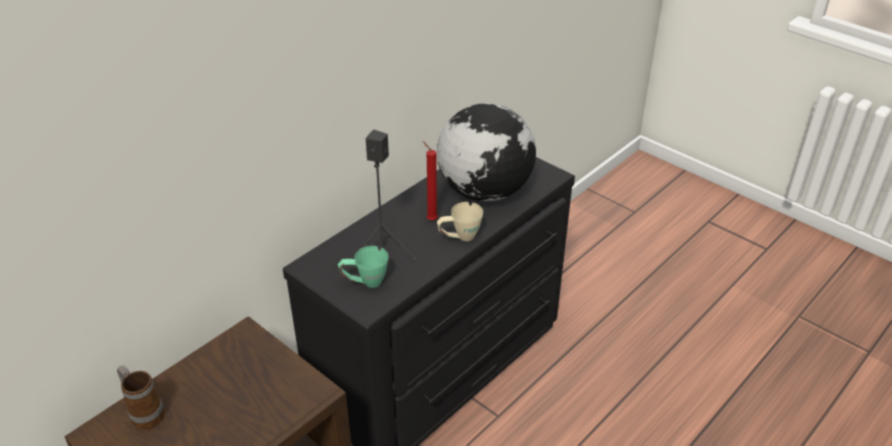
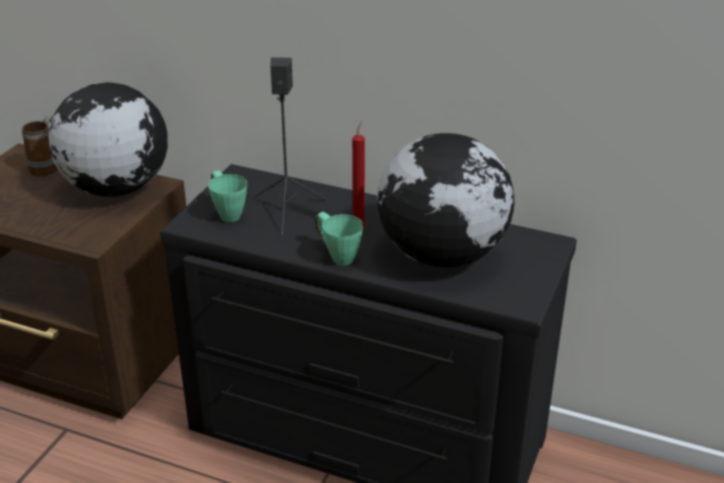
camera: 70 degrees right, 5 degrees down
(230, 364) = (115, 188): none -> globe
(459, 238) = (336, 255): beige mug -> green mug

